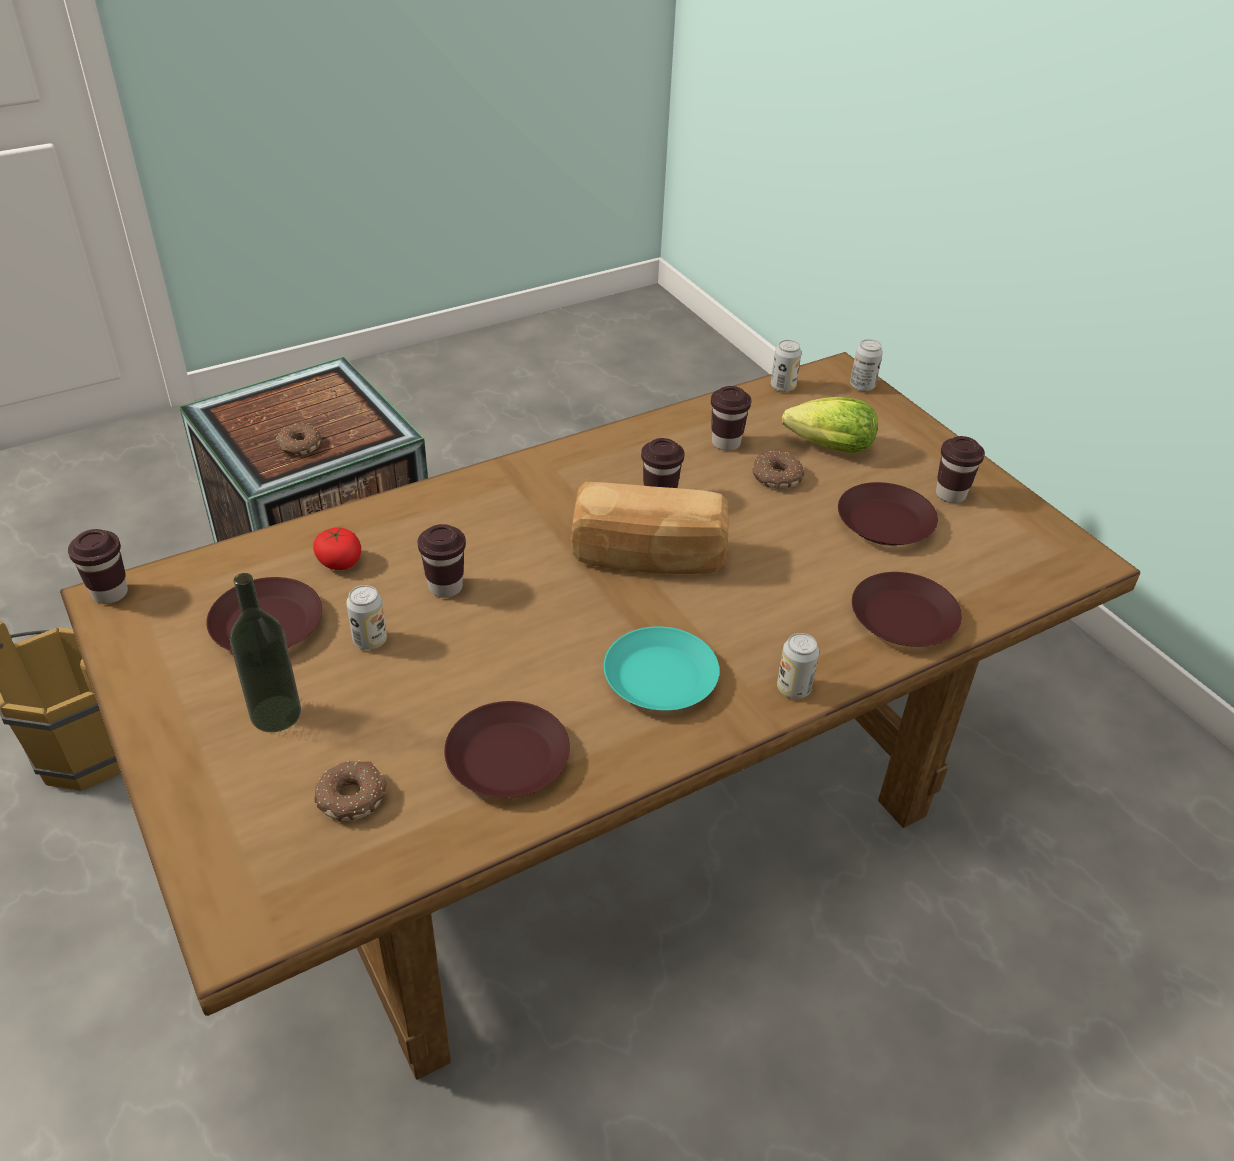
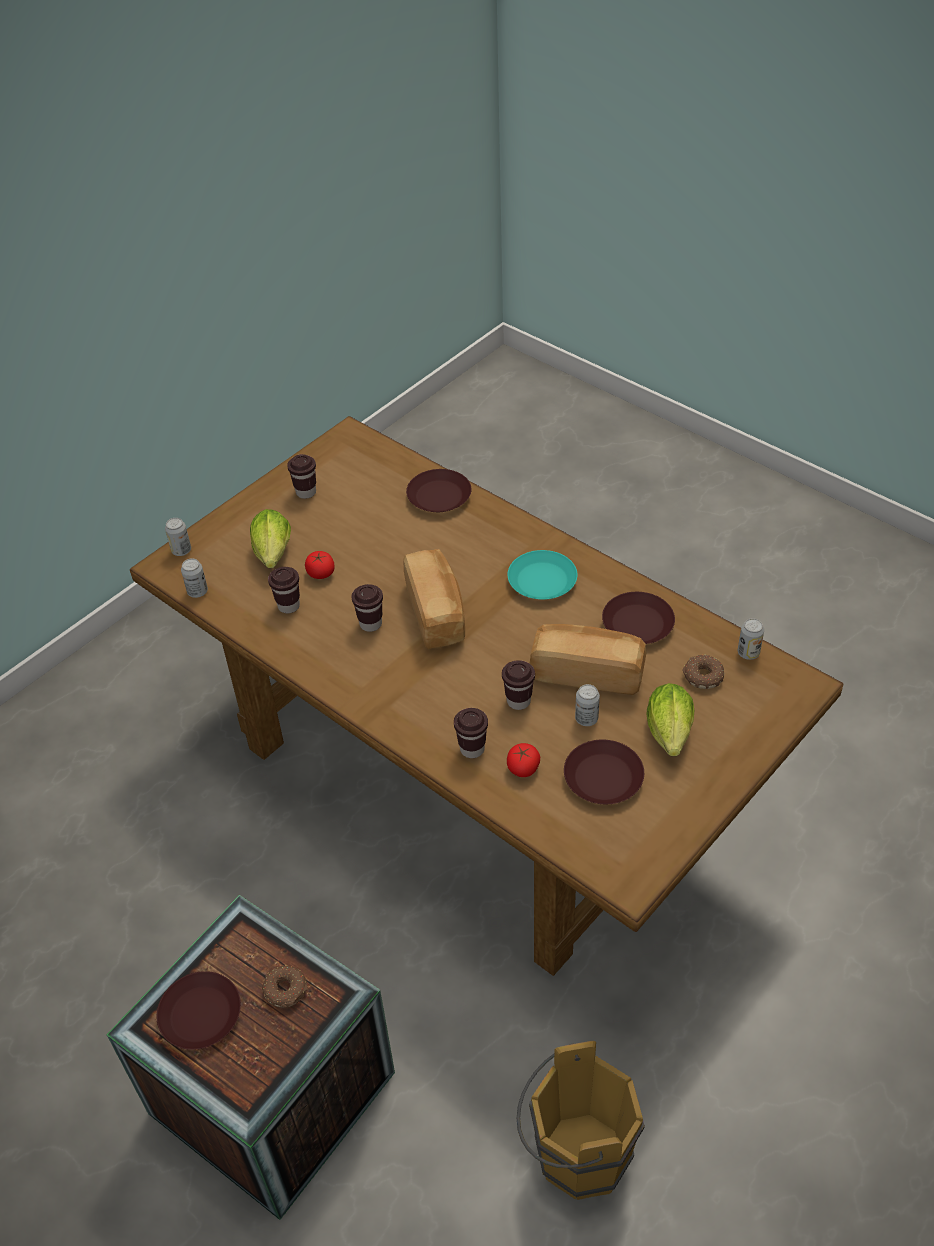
camera: 105 degrees left, 5 degrees up
(110, 593) = (624, 885): brown cup -> brown cup (472, 749)
(275, 714) = (669, 736): bottle -> lettuce
(448, 667) = (587, 673): none -> bread
(775, 477) = (321, 573): donut -> tomato
(793, 688) = (520, 528): can -> can (748, 653)
(886, 522) = (349, 515): brown plate -> brown plate (200, 1014)

